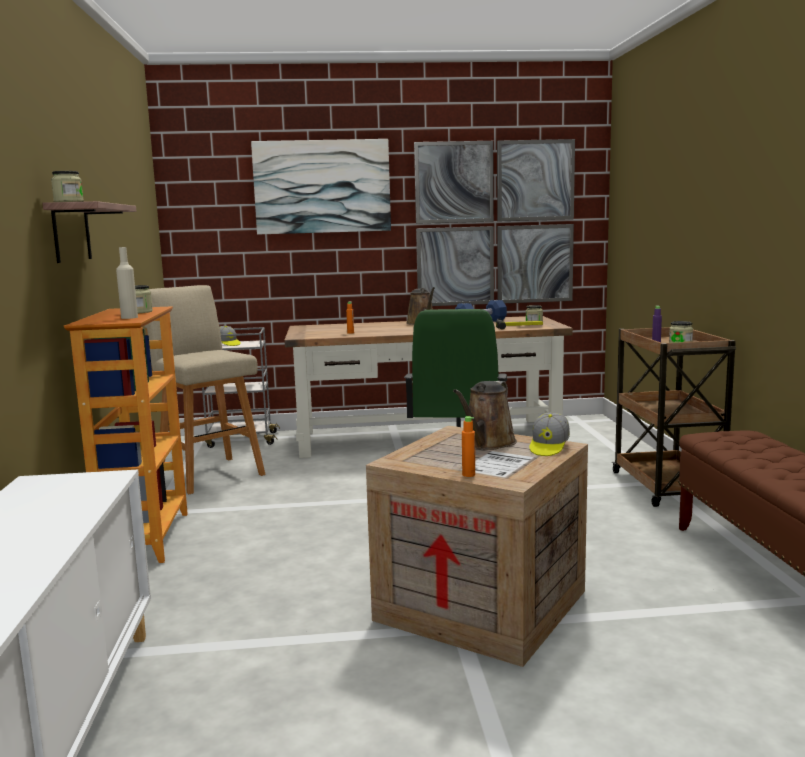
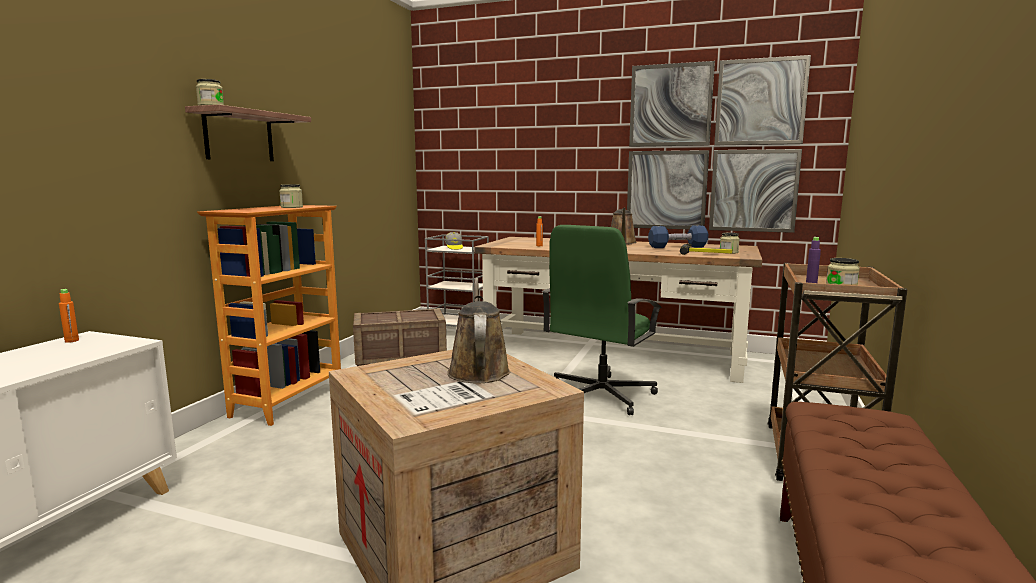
camera: 25 degrees right, 0 degrees up
(129, 317) = (262, 209): beige bottle -> none
(209, 474) = (401, 356): beige stool -> crate
(322, 187) = (545, 111): picture -> none
(468, 475) = (386, 403): orange bottle -> orange bottle (72, 341)
(486, 444) = (478, 370): brown watering can -> brown watering can turned 120 degrees clockwise
(549, 447) = (531, 387): cap -> none

